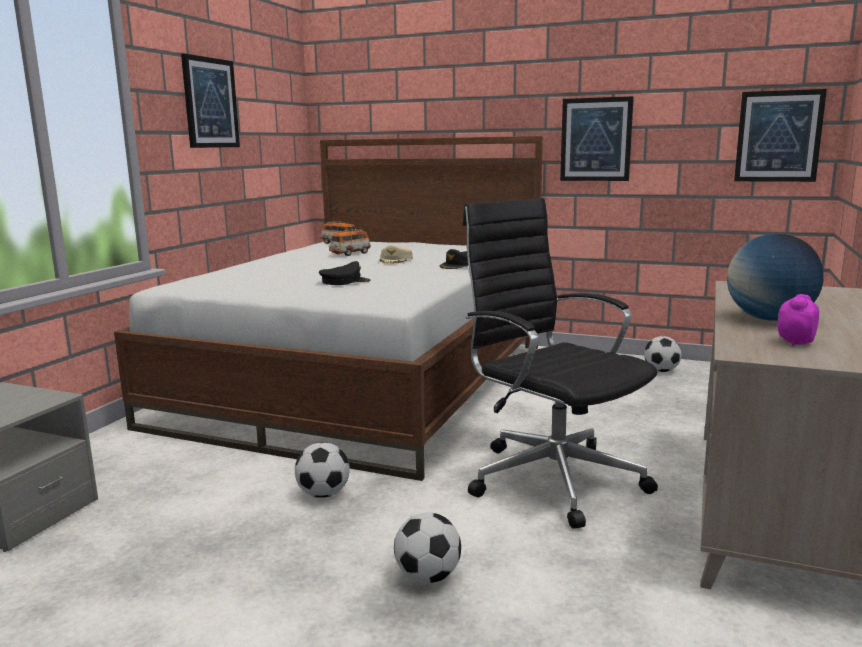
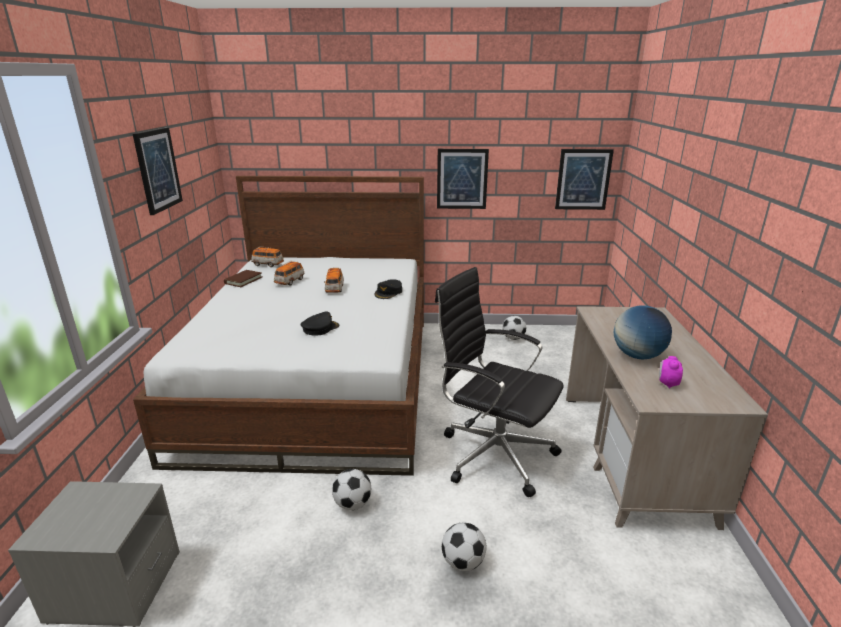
camera: 20 degrees left, 10 degrees up
(300, 251) = (243, 280): none -> brown book
(396, 260) = (334, 289): beige cap -> toy car

